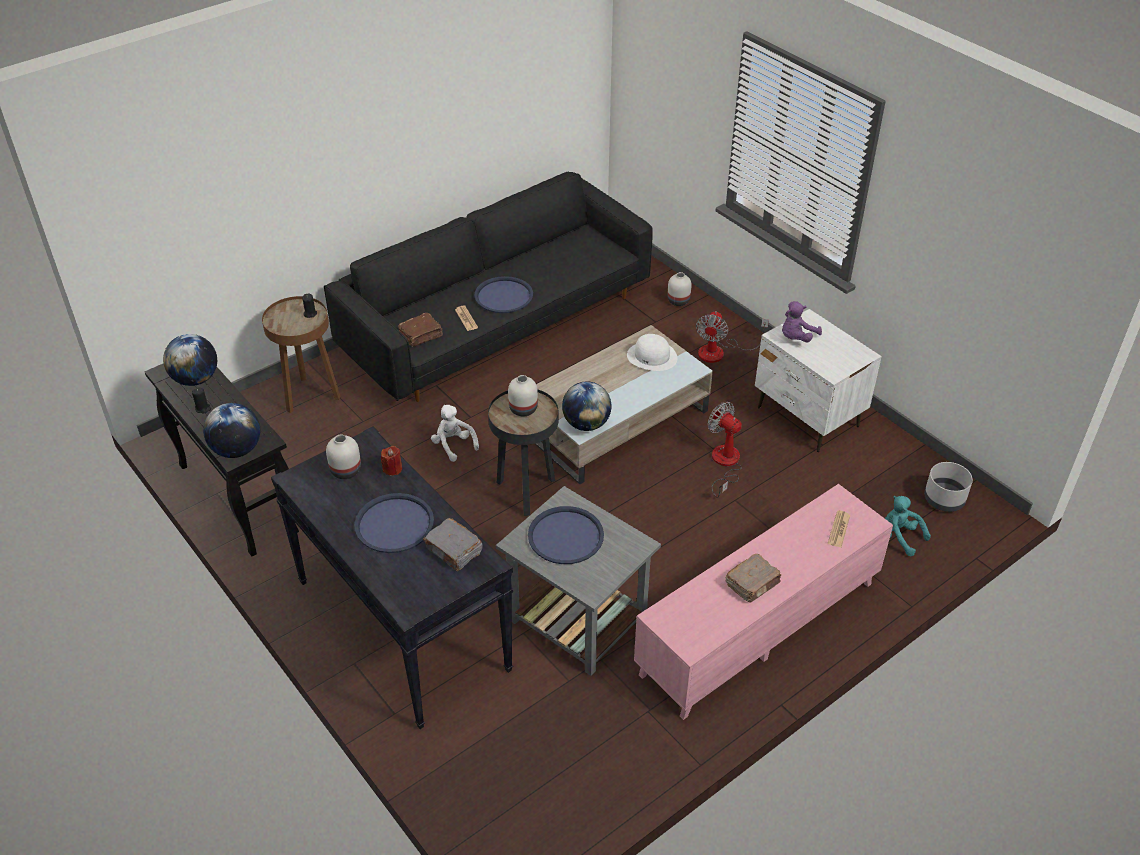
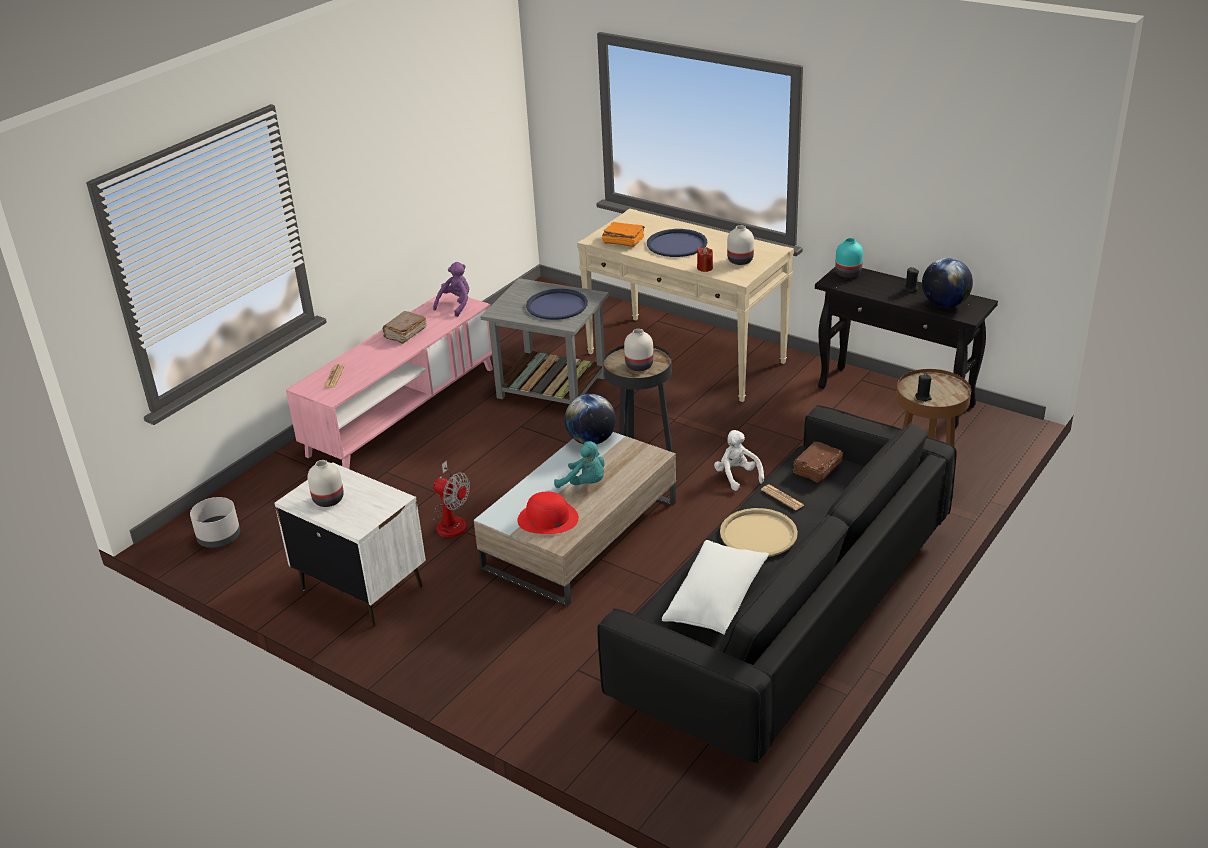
camera: 165 degrees right, 10 degrees down
(237, 450) = (848, 273): globe -> turquoise vase
(401, 624) = (686, 358): black console table -> beige console table
(453, 445) = (737, 476): white plush toy -> white plush toy turned 150 degrees counterclockwise
(454, 551) = (623, 241): grey book -> orange book
(503, 296) = (758, 534): blue tray -> beige tray
(560, 262) = (716, 601): none -> white pillow
(652, 356) = (547, 519): white hat -> red hat
(677, 301) = (556, 711): white vase -> white vase (329, 499)
(720, 352) = (479, 645): fan -> none
(796, 337) = (374, 501): purple plush toy -> purple plush toy (456, 305)
(899, 537) = (272, 496): turquoise plush toy -> turquoise plush toy (585, 484)

